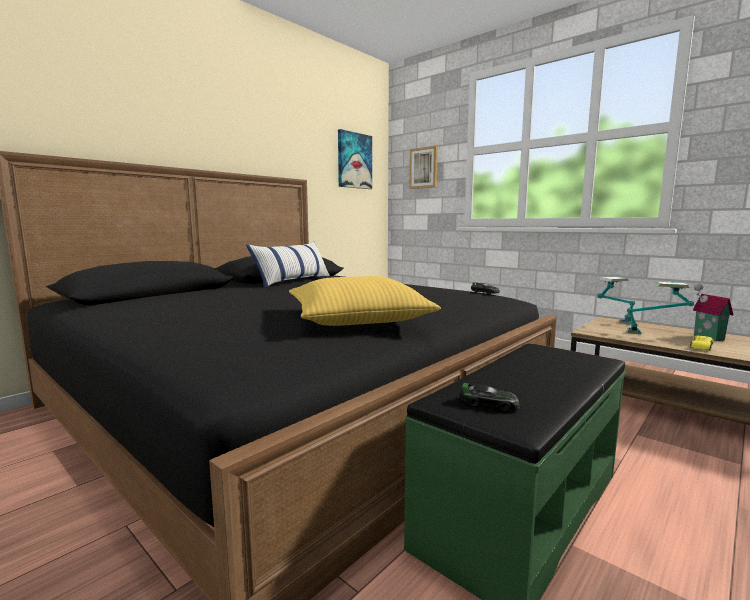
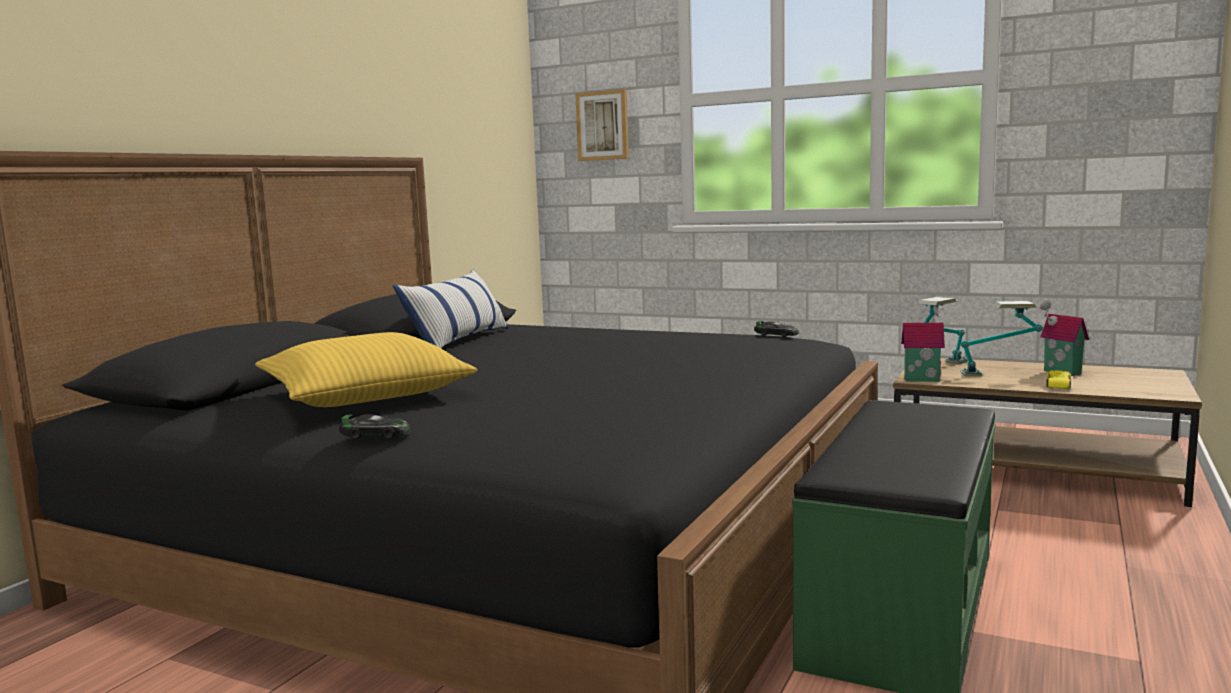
camera: 15 degrees left, 0 degrees up
(354, 160) = (484, 116): picture -> none
(358, 318) = (661, 388): yellow pillow -> yellow pillow (366, 394)
(488, 403) = (884, 470): toy car -> toy car (375, 435)
(593, 332) = (921, 379): none -> toy house

